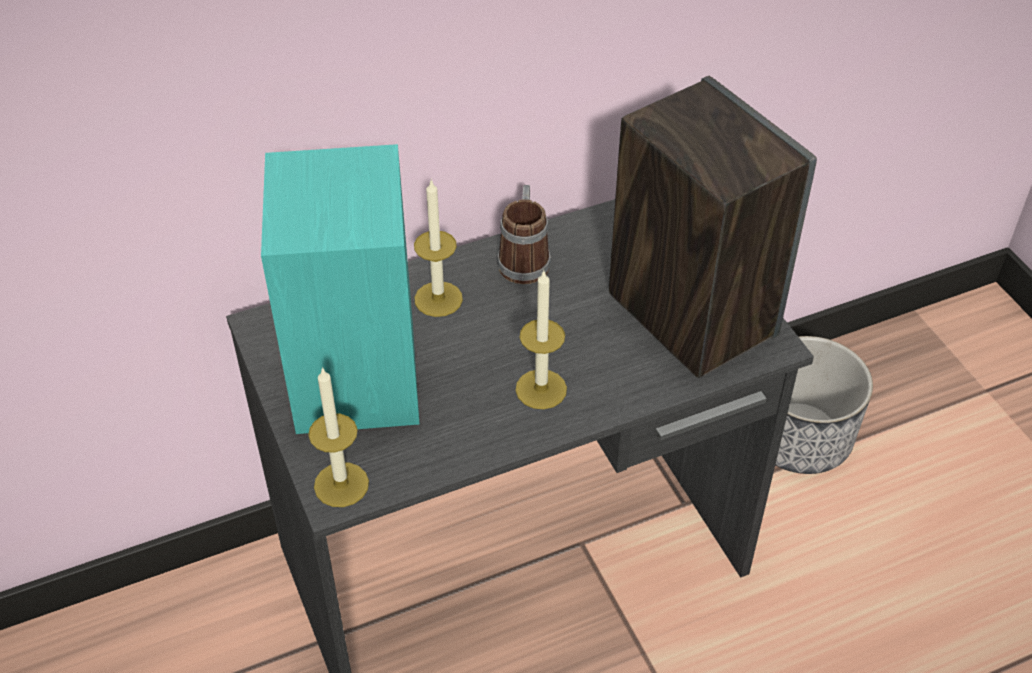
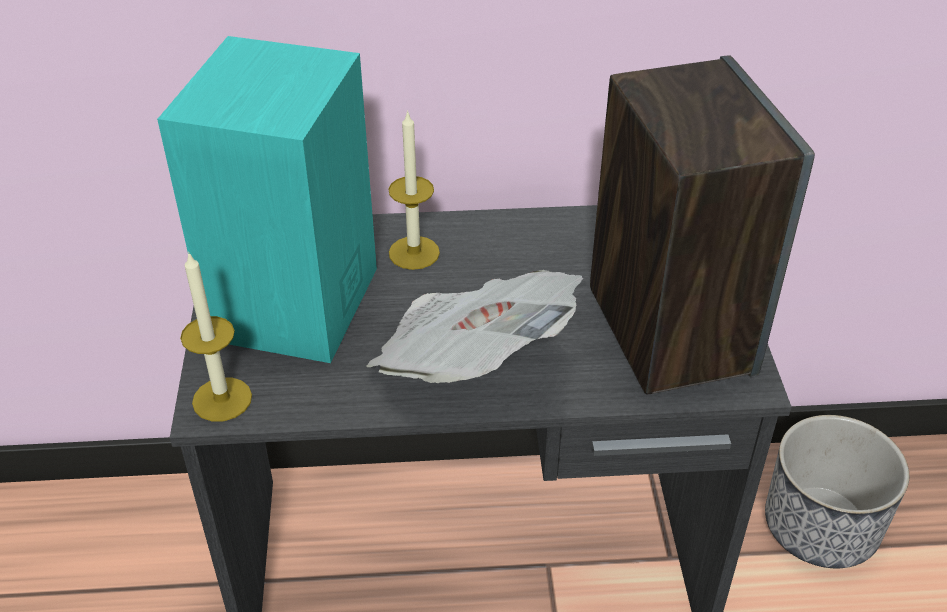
camera: 20 degrees right, 5 degrees down
(524, 258) = (519, 236): mug -> none
(541, 389) = (471, 362): candle -> newspaper

